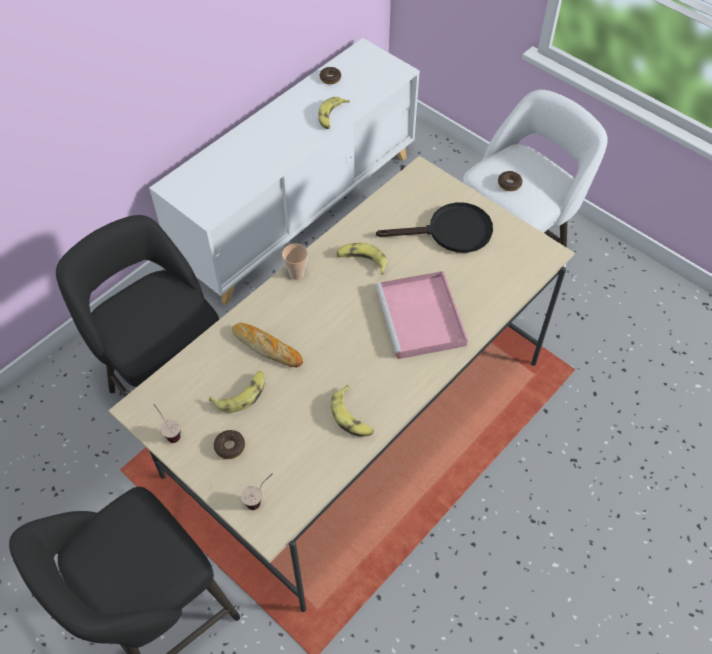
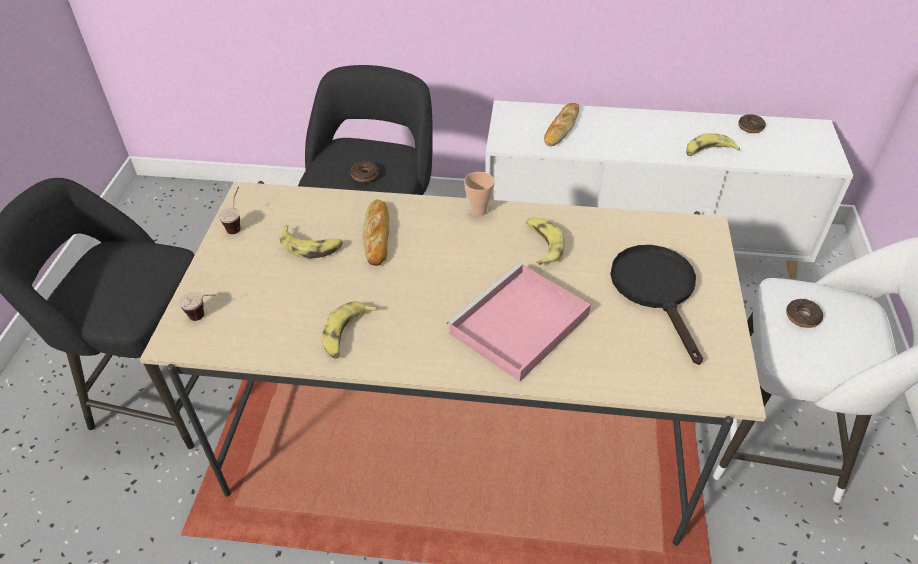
camera: 55 degrees right, 10 degrees down
(226, 171) = (561, 128): none -> bread
(230, 447) = (248, 268): donut -> donut (365, 175)
(450, 232) = (657, 290): black frying pan -> black frying pan turned 150 degrees counterclockwise

